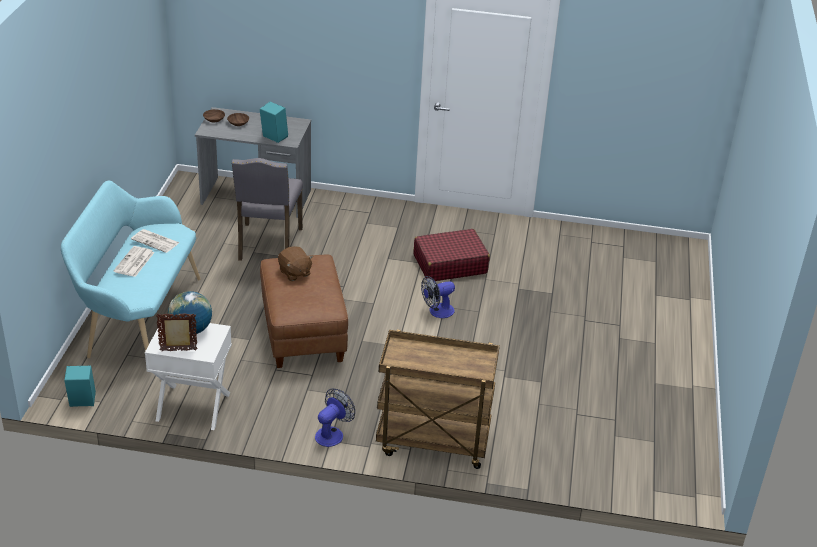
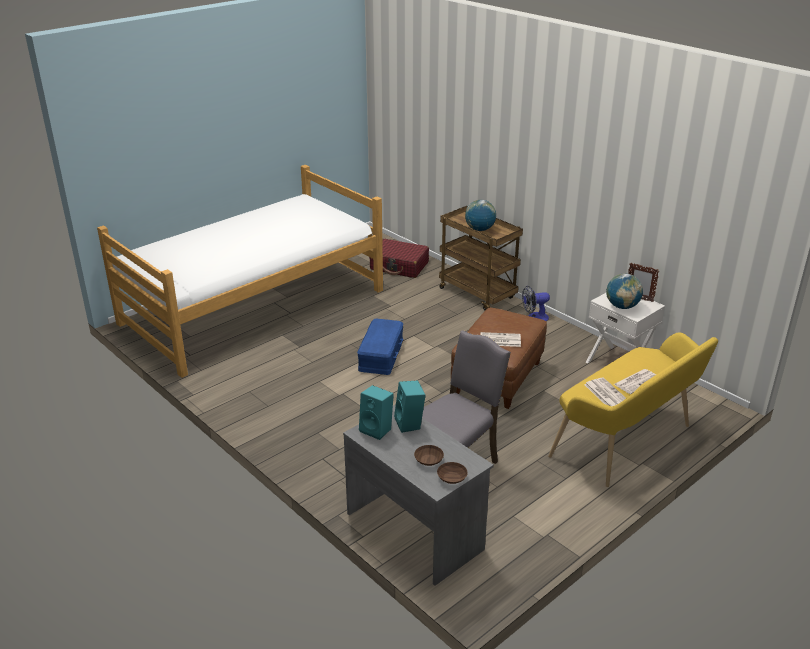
camera: 140 degrees left, 5 degrees down
(81, 402) = (704, 396): turquoise speaker -> turquoise speaker (377, 429)
(138, 317) = (627, 443): turquoise bench -> yellow bench
(294, 273) = (499, 340): brown plush toy -> newspaper
(435, 356) = (480, 229): none -> globe
(437, 312) = (380, 355): fan -> blue storage box
(449, 264) = (322, 383): red suitcase -> red suitcase (399, 266)
(629, 311) = (253, 307): none -> bed

